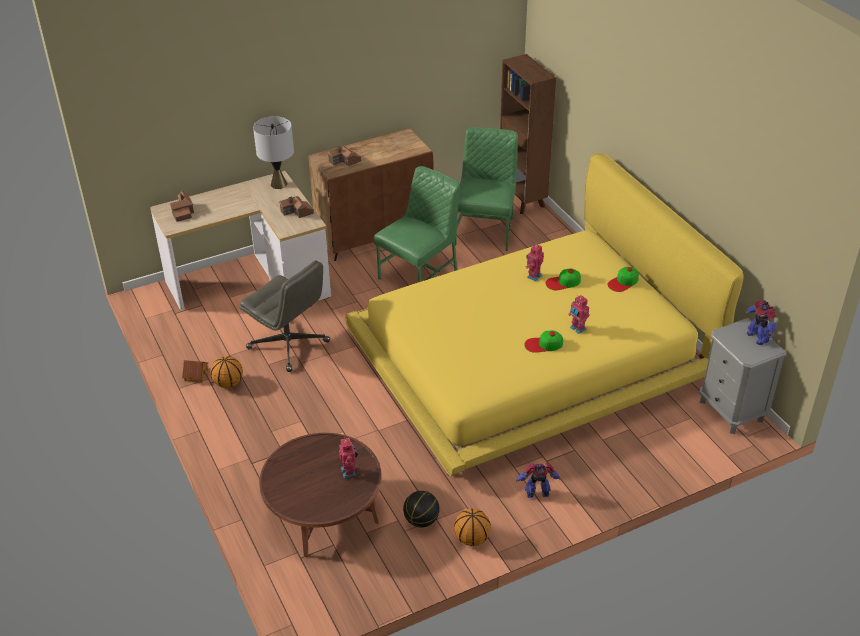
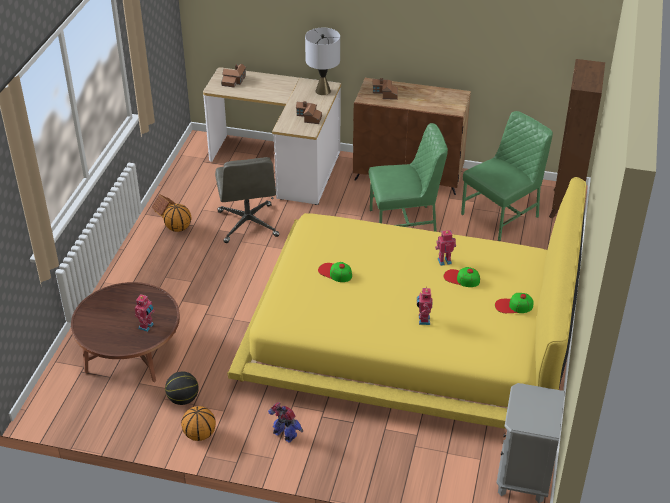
camera: 40 degrees right, 0 degrees up
(543, 344) = (380, 316): cap -> cap (335, 272)
(758, 337) = (550, 411): toy robot -> none

